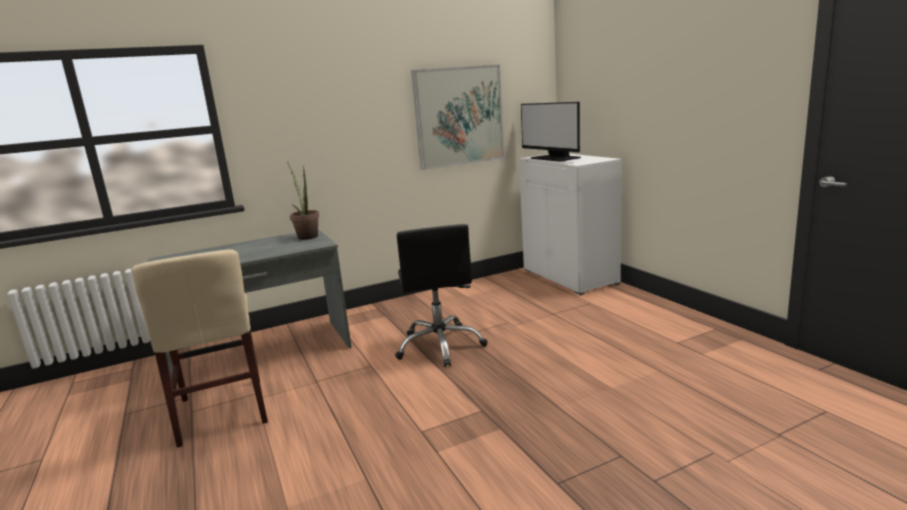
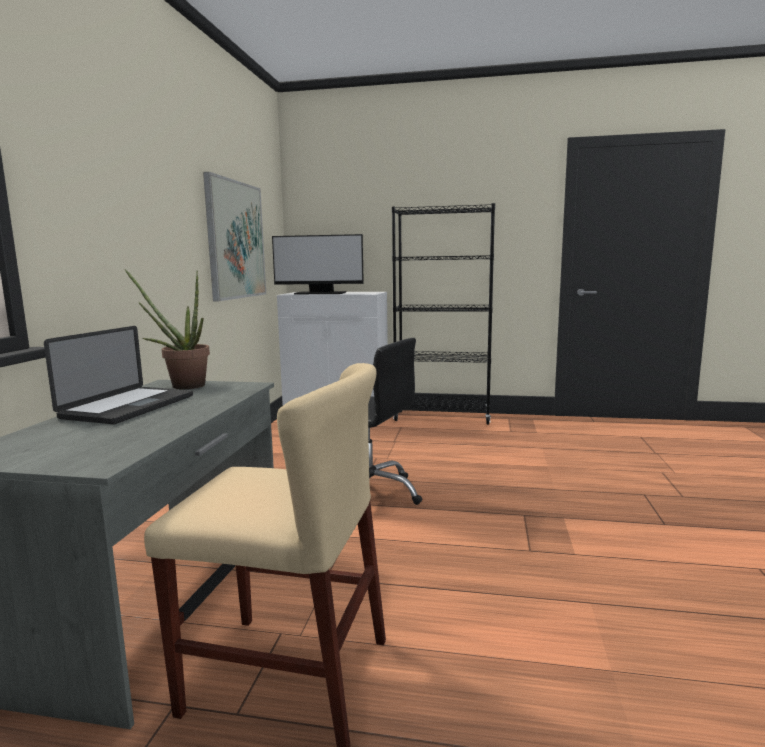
camera: 55 degrees left, 5 degrees down
(252, 246) = (129, 407): none -> laptop
(649, 306) = (442, 418): none -> black bookcase

